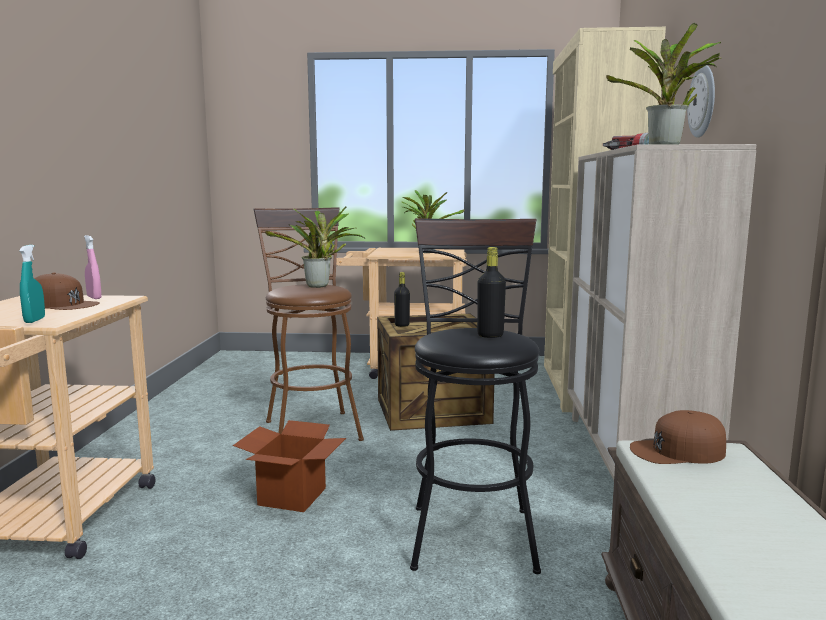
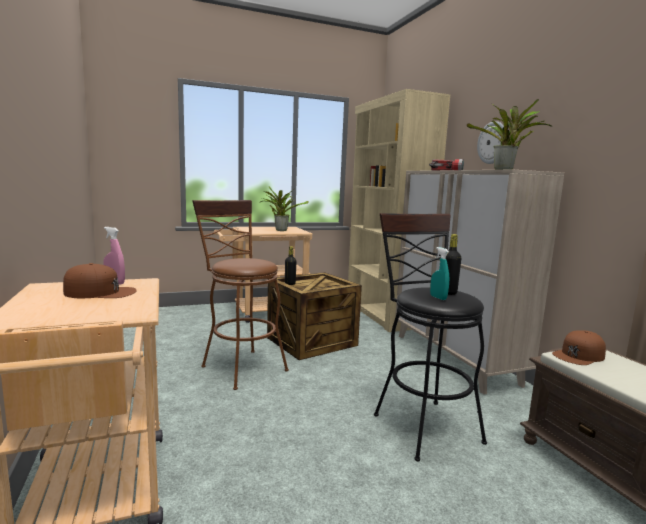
camera: 25 degrees left, 0 degrees up
(34, 320) = (120, 312): turquoise spray bottle -> turquoise spray bottle (438, 298)
(292, 496) = (283, 424): cardboard box -> none
(319, 286) = (252, 260): potted plant -> none

